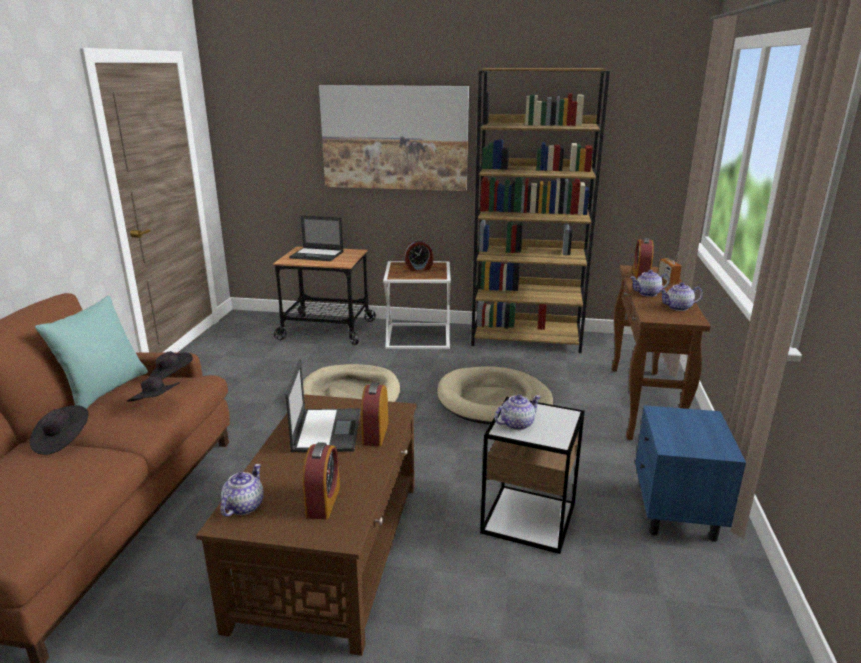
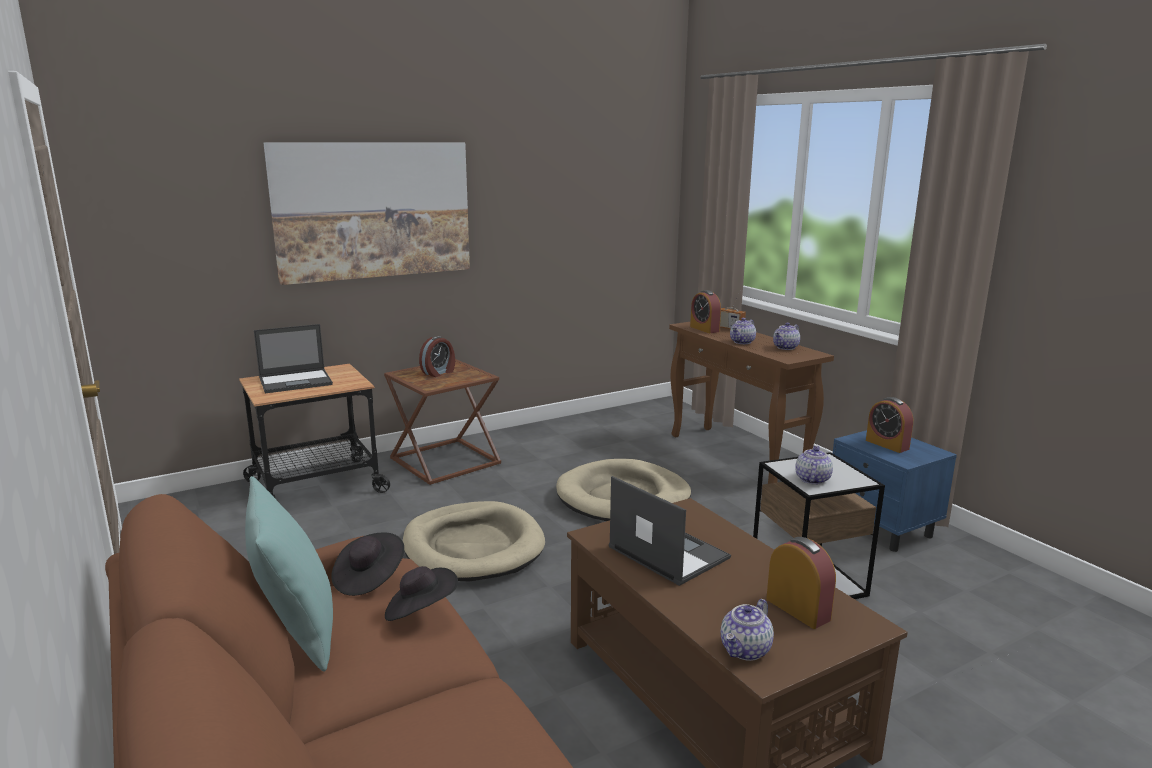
camera: 40 degrees left, 5 degrees down
(62, 441) = (382, 709): black hat -> none
(244, 506) = (746, 650): teapot -> teapot turned 120 degrees counterclockwise
(375, 433) = (714, 536): alarm clock -> alarm clock (887, 444)
(419, 336) = (446, 460): white side table -> brown side table
(527, 338) = (558, 430): brown bookcase -> none

